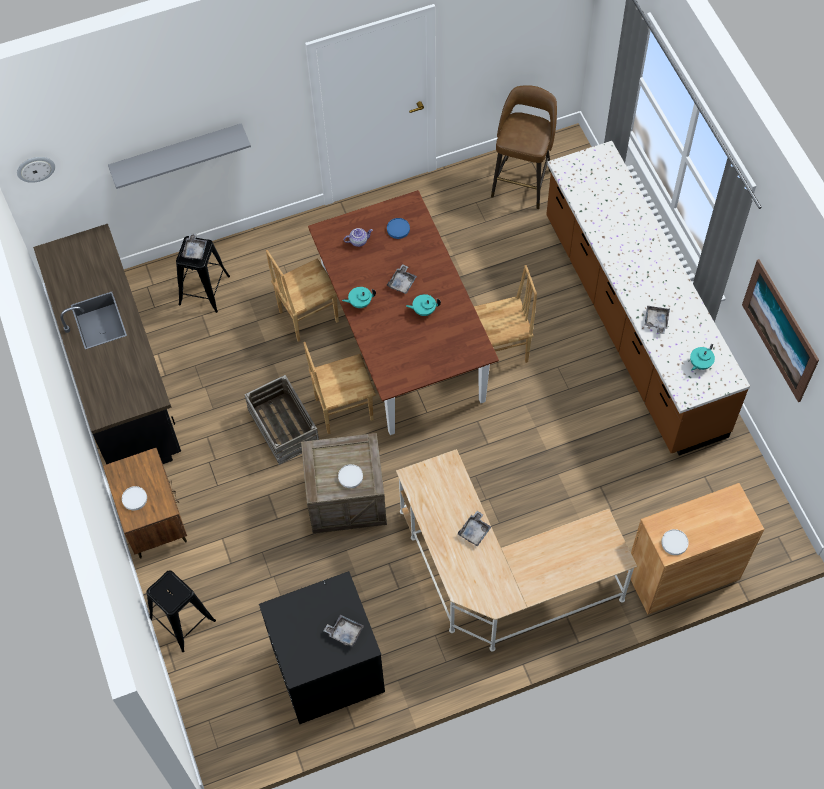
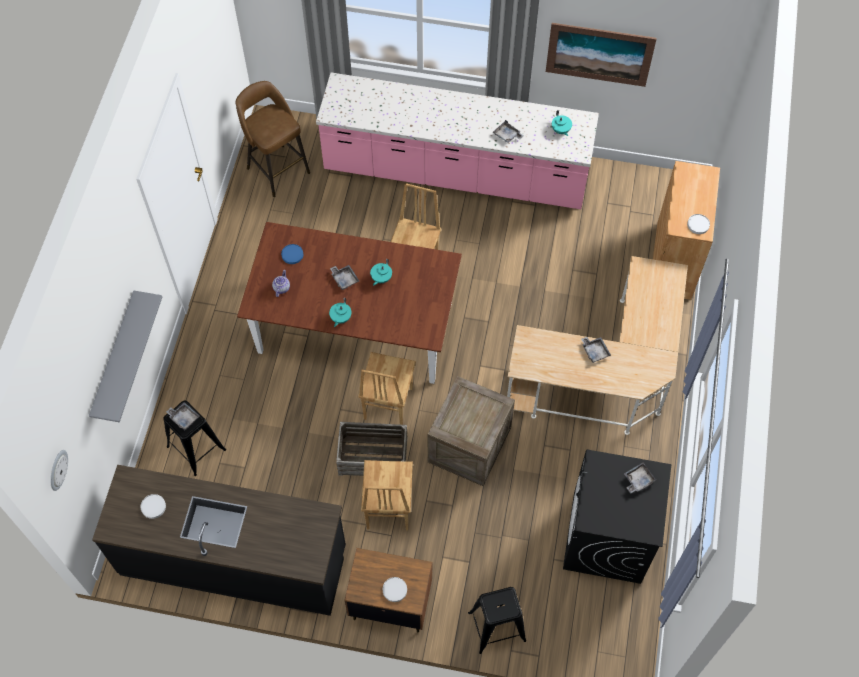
camera: 60 degrees left, 0 degrees up
(308, 316) = (282, 383): brown chair -> brown chair (387, 508)
(350, 477) = (484, 415): white plate -> white plate (153, 507)
(631, 325) = (455, 174): brown counter -> pink counter

